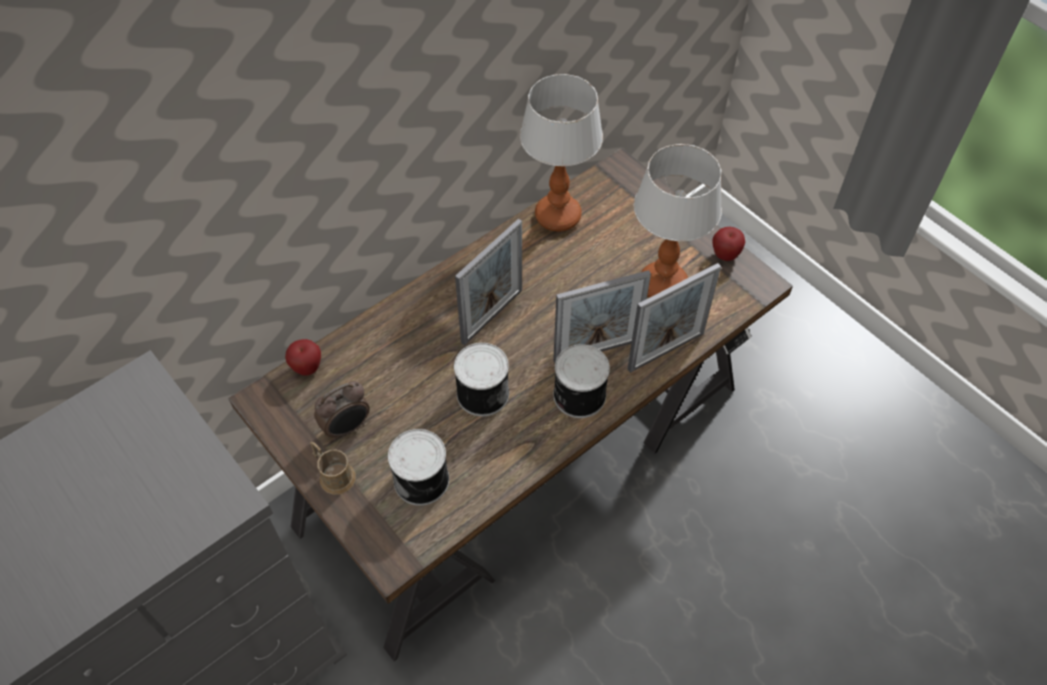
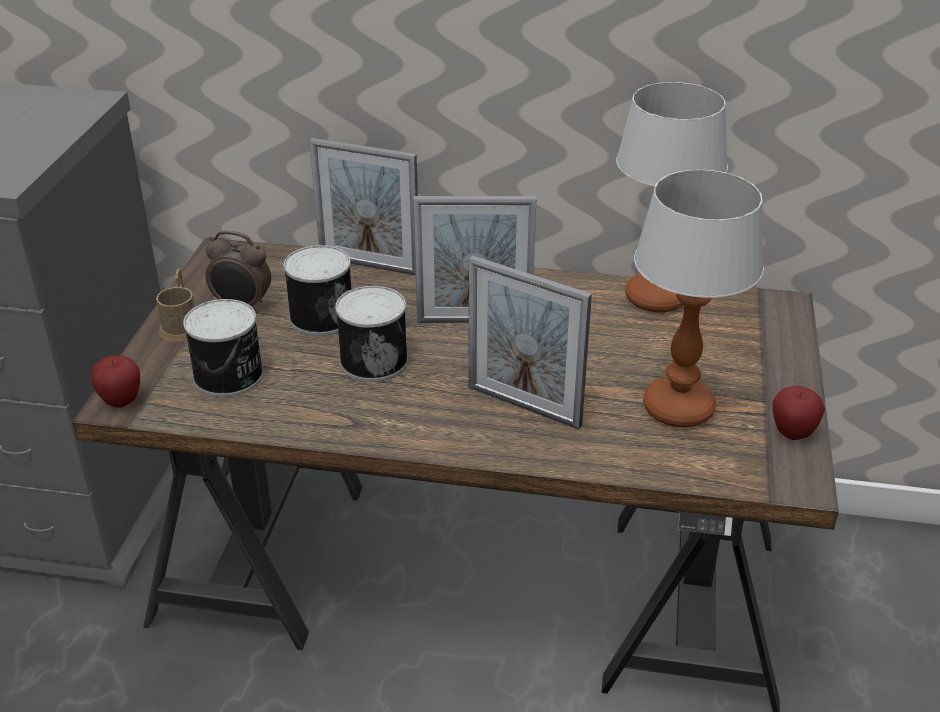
camera: 50 degrees right, 20 degrees down
(307, 368) = (282, 256): apple -> apple (121, 401)
(578, 395) = (449, 422): can -> can (321, 316)
(666, 351) = (592, 455): picture frame -> picture frame (369, 265)

